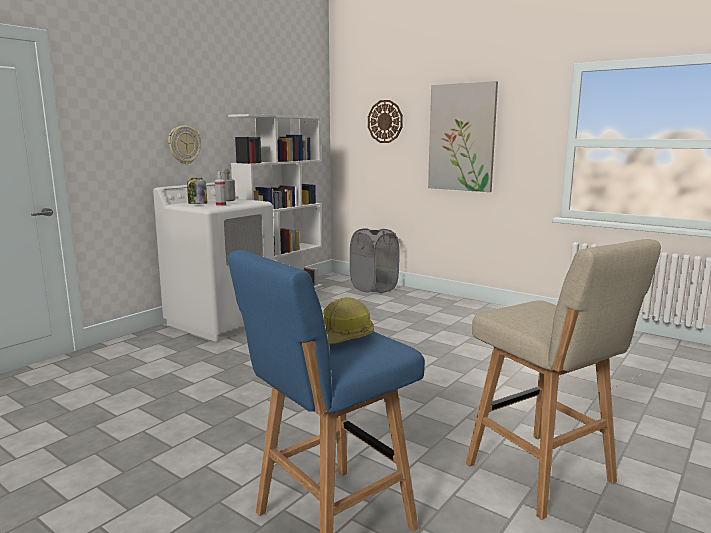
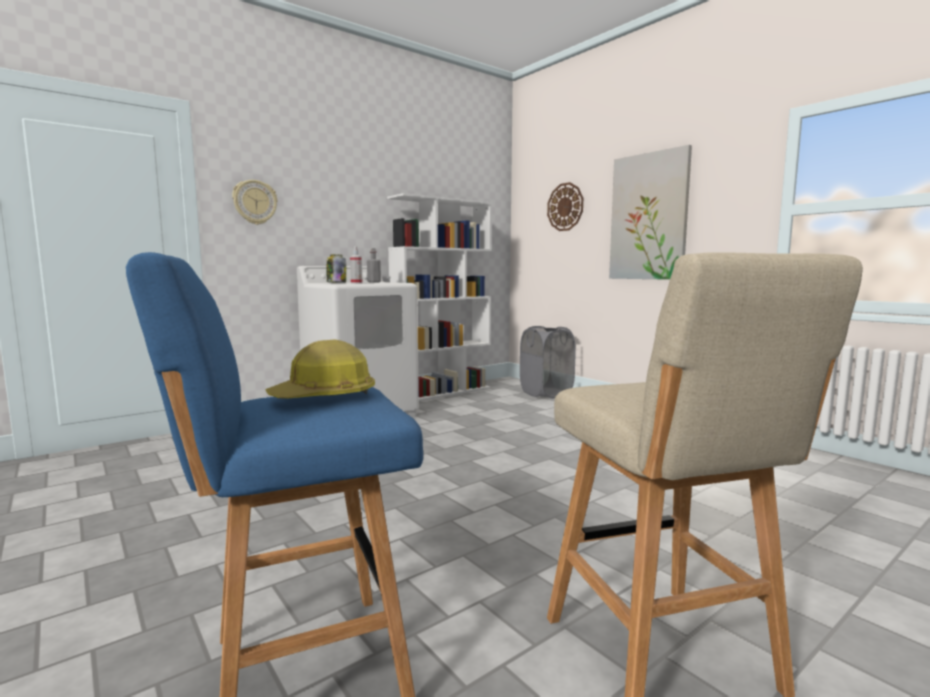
camera: 15 degrees right, 5 degrees down
(184, 145) = (336, 225): wall clock -> wall clock (255, 202)

